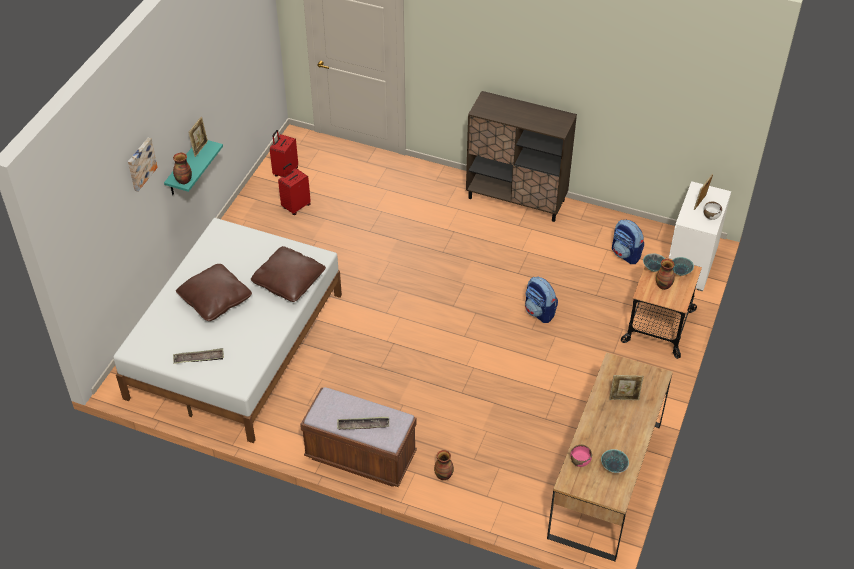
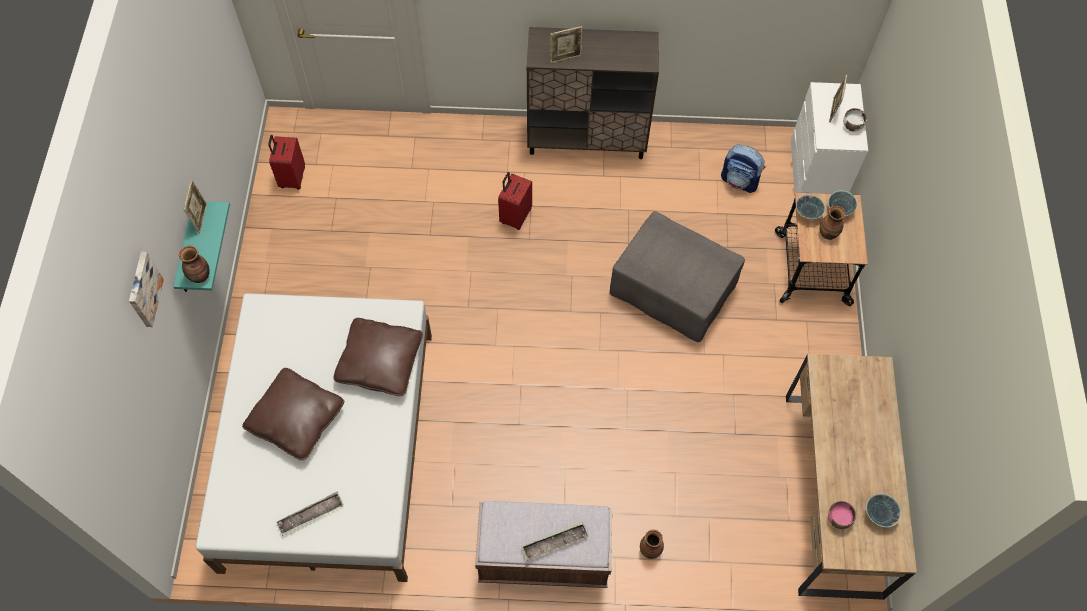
camera: 20 degrees left, 15 degrees up
(296, 206) = (325, 224): red suitcase -> red suitcase (515, 216)
(539, 312) = (673, 289): backpack -> grey ottoman
(624, 398) = (853, 413): picture frame -> picture frame (565, 57)

